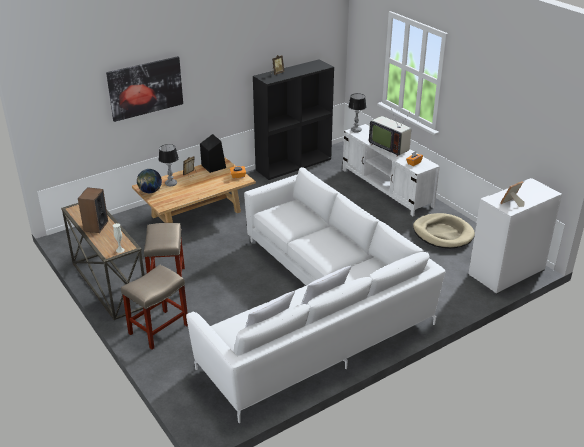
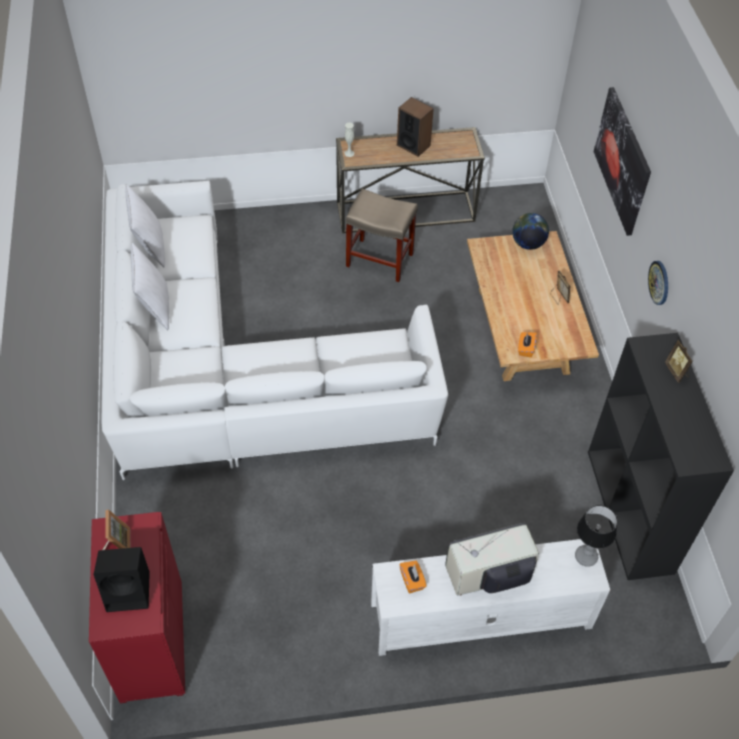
camera: 115 degrees right, 20 degrees up
(158, 330) = (297, 231): beige stool -> none
(171, 184) = (539, 269): table lamp -> none
(213, 166) = (572, 330): black speaker -> black speaker (129, 591)
(221, 84) = (659, 282): none -> wall clock
(443, 233) = (298, 618): beige dog bed -> none
(506, 273) = (150, 640): white cabinet -> red cabinet

